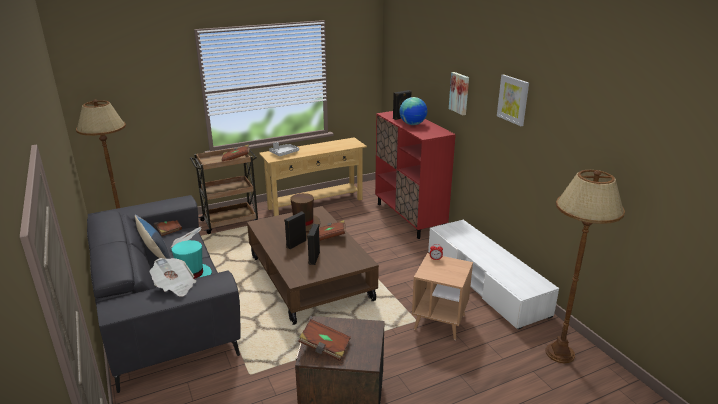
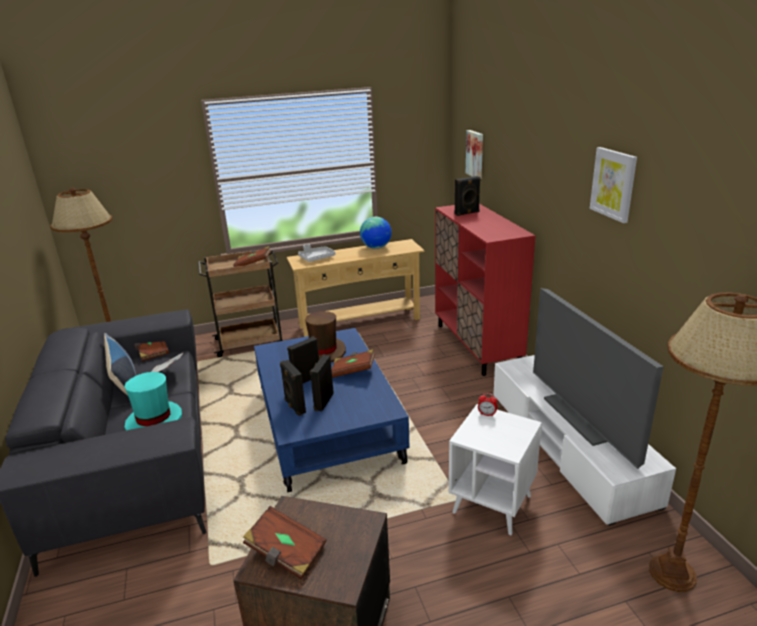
camera: 10 degrees right, 0 degrees up
(175, 286) = (113, 437): newspaper -> none
(293, 263) = (294, 407): none -> black speaker
(309, 278) = (326, 424): brown coffee table -> blue coffee table
(413, 124) = (479, 222): globe -> globe (376, 247)
(439, 322) = (492, 504): brown side table -> white side table
(460, 93) = (541, 178): picture -> picture (475, 154)
(497, 260) = (585, 417): none -> television

